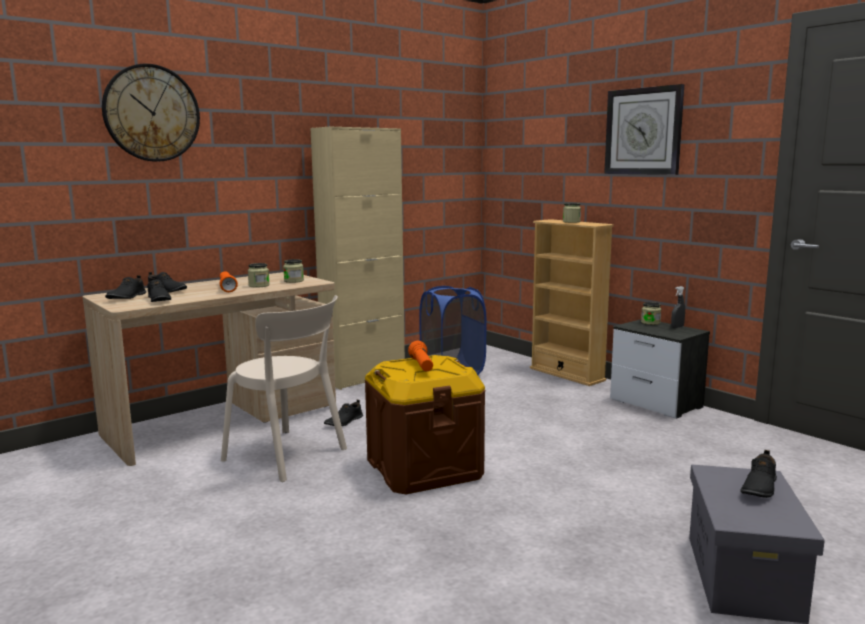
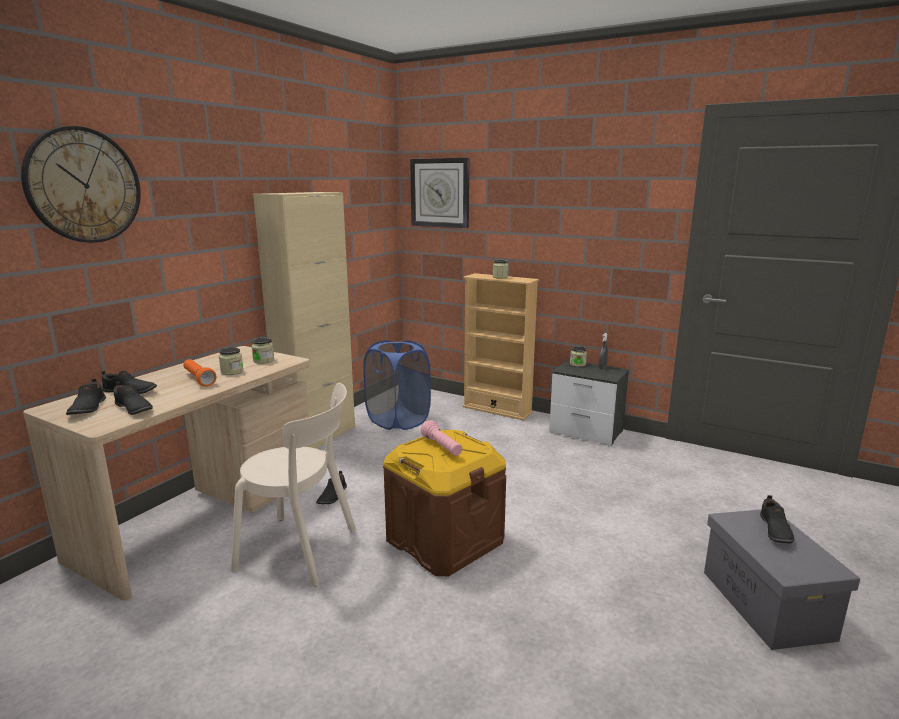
camera: 20 degrees left, 5 degrees up
(422, 366) = (442, 447): orange flashlight -> pink flashlight
(643, 131) = (566, 197): wall clock -> wall clock (440, 193)

